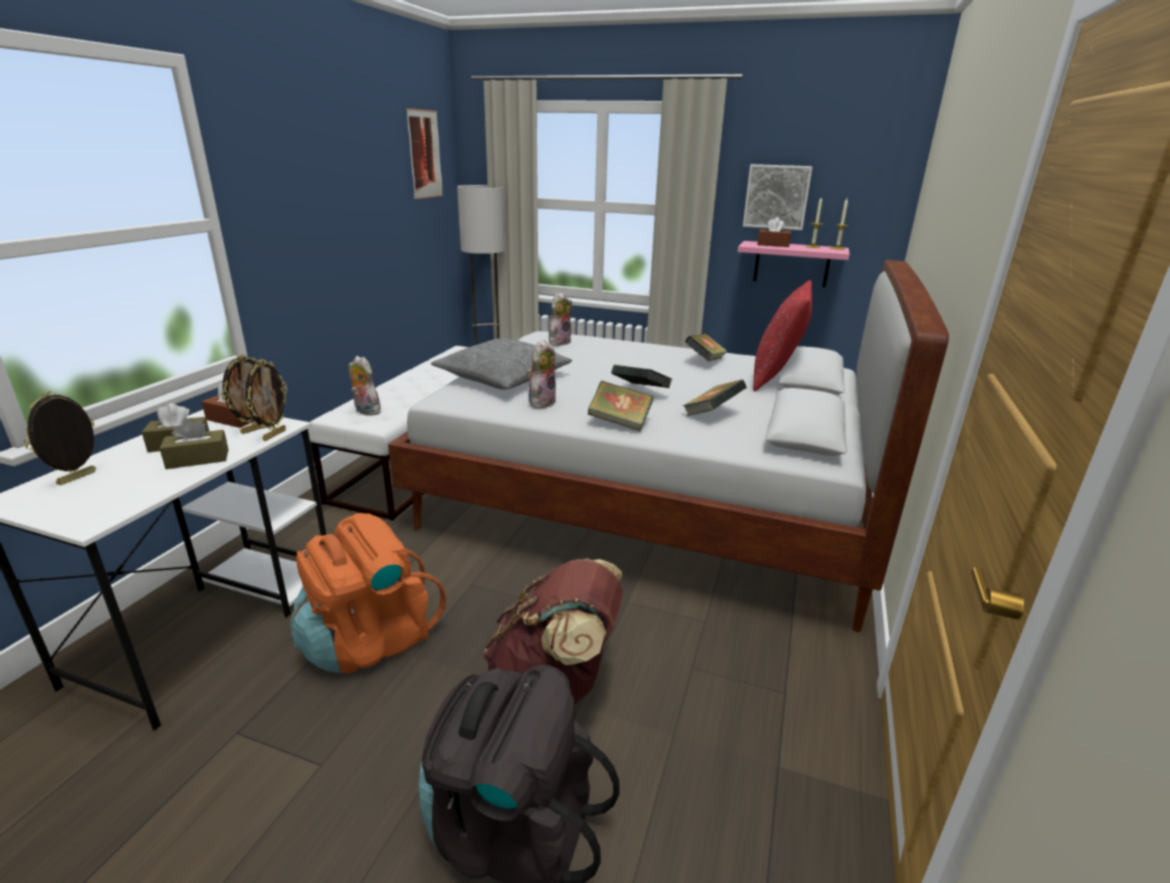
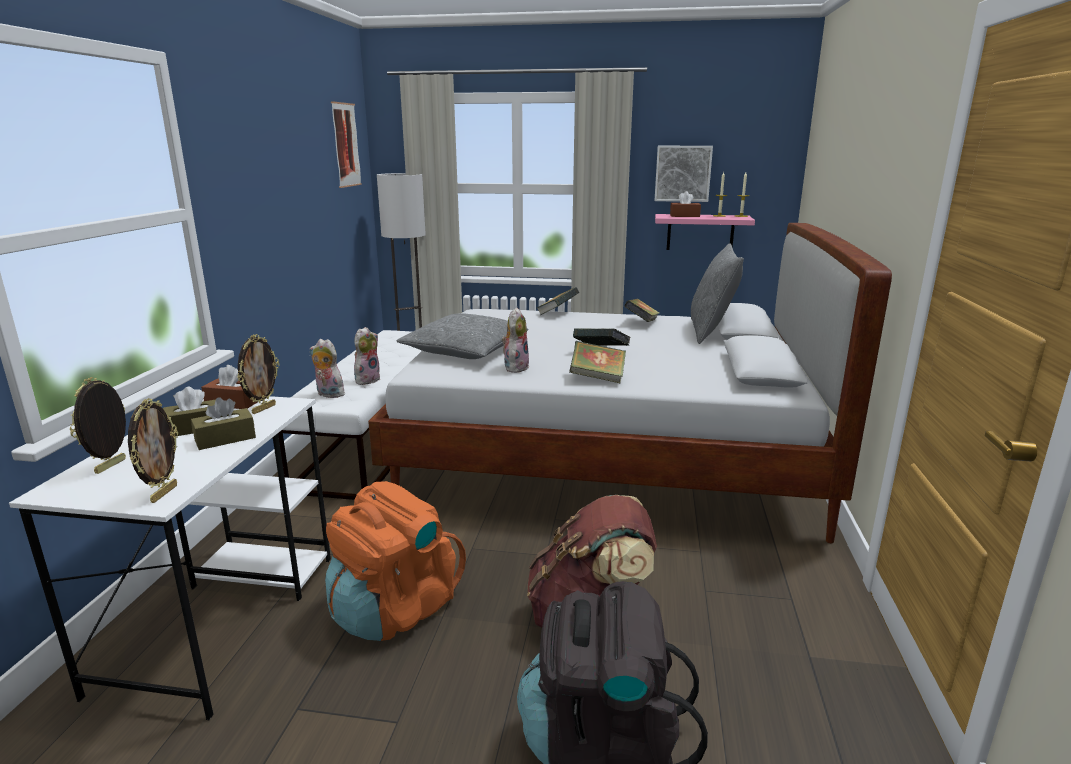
camera: 10 degrees left, 5 degrees down
(274, 435) = (286, 412): picture frame -> picture frame (163, 493)
(559, 342) = (499, 316): plush toy -> plush toy (367, 380)
(712, 414) = (674, 364): book -> book (557, 313)
(776, 378) = (711, 332): red pillow -> grey pillow

